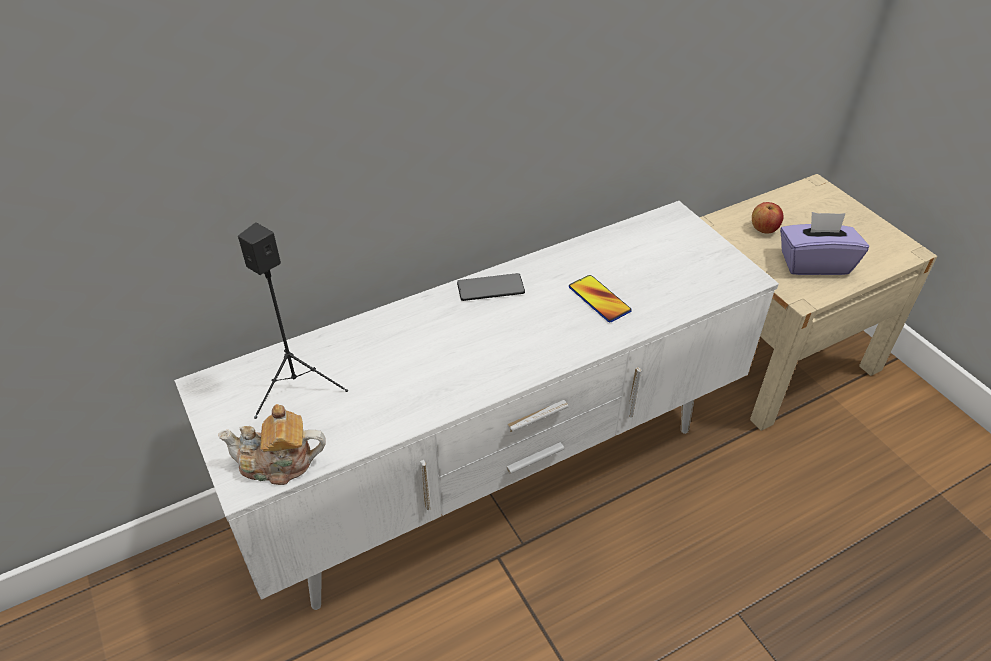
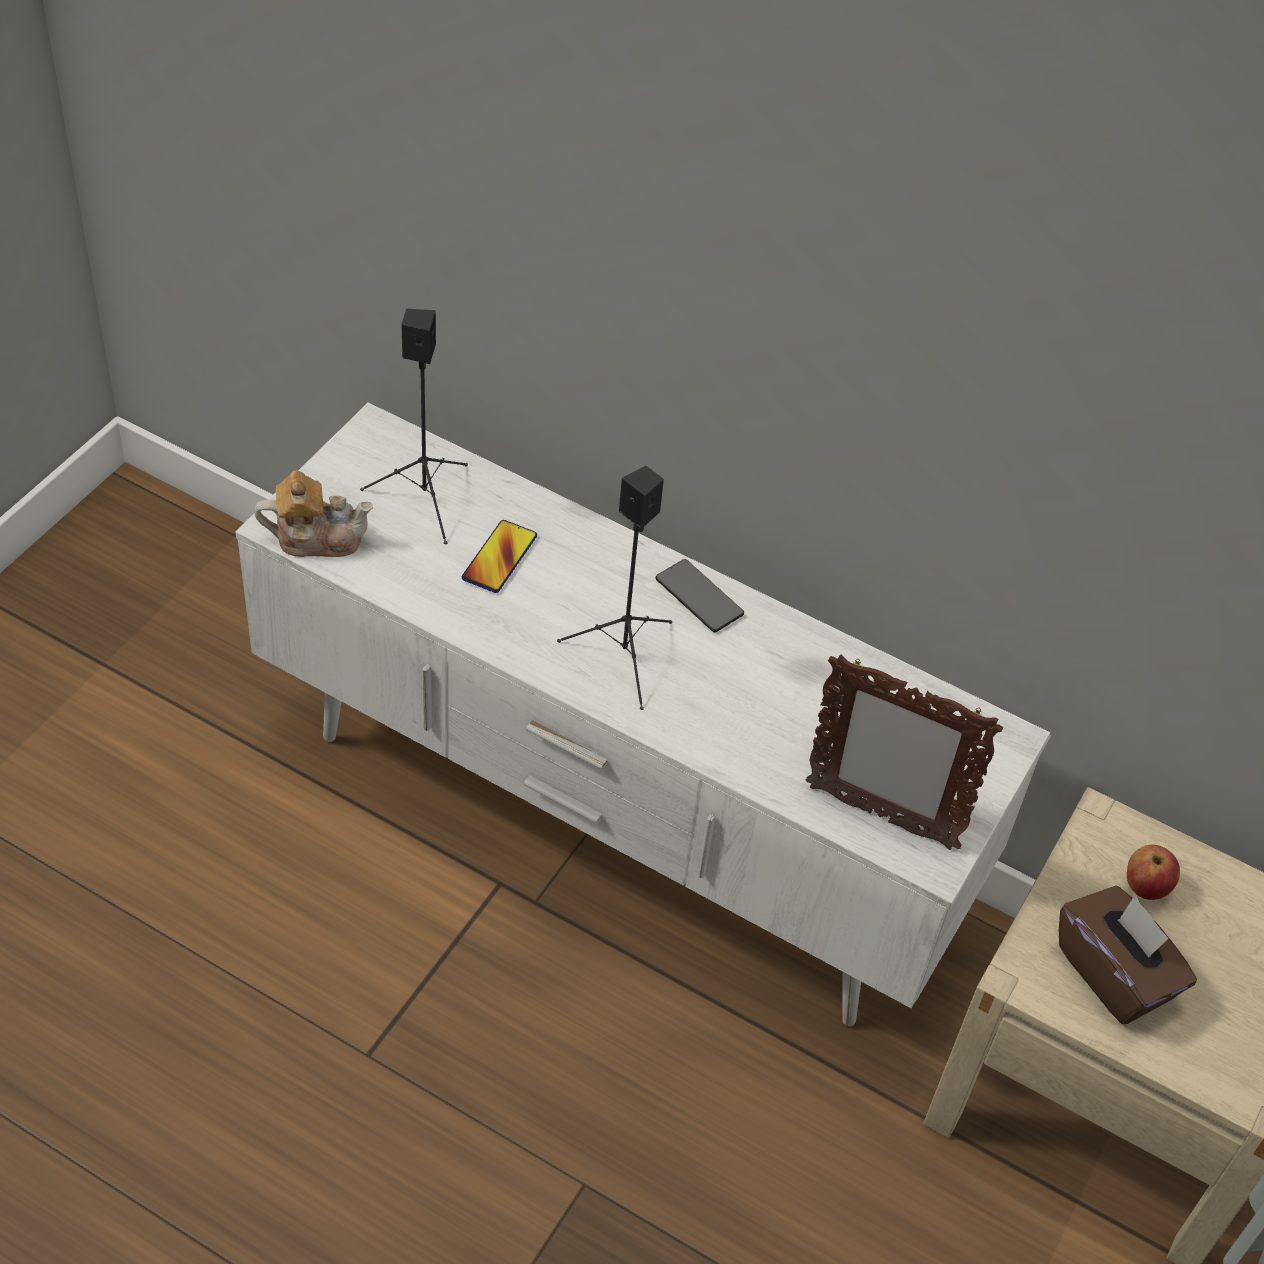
camera: 55 degrees right, 5 degrees up
(278, 464) = (317, 537): teapot -> teapot turned 120 degrees clockwise
(515, 341) = (624, 657): none -> black speaker
(599, 299) = (761, 712): phone -> phone (499, 558)
(704, 284) = (879, 816): none -> picture frame
(814, 263) = (1114, 974): purple tissue box -> brown tissue box

